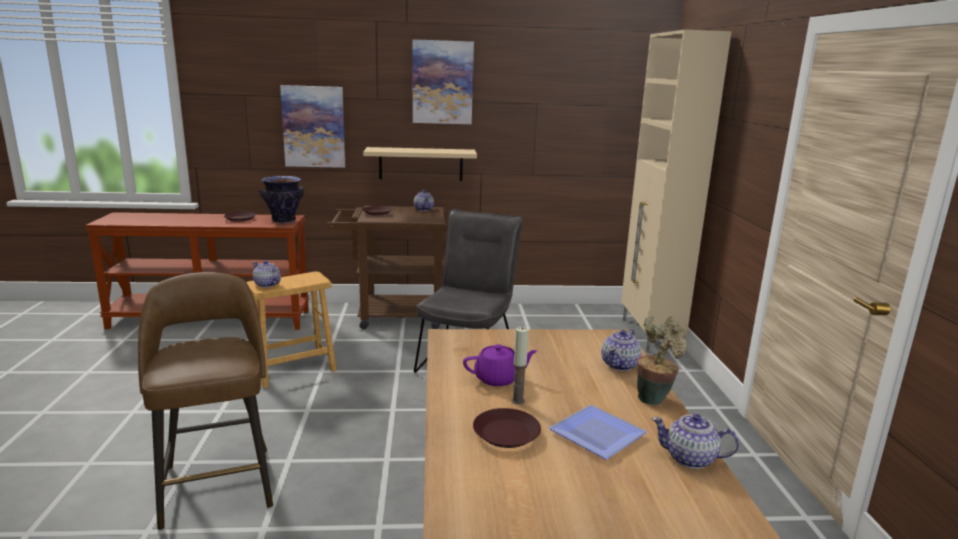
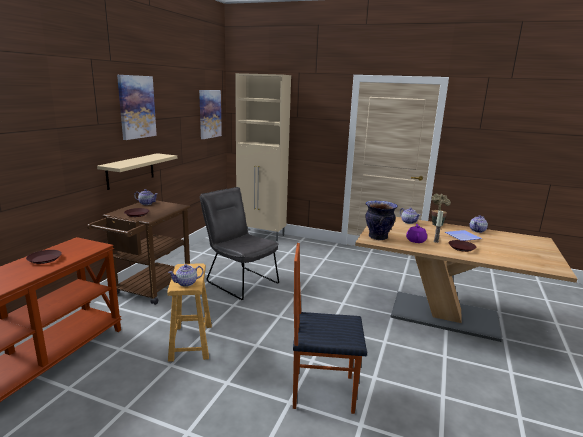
camera: 65 degrees left, 0 degrees up
(218, 483) = (322, 391): brown stool -> chair
(284, 221) = (84, 245): vase -> vase (378, 237)
(314, 126) = (56, 156): picture -> picture (209, 114)

